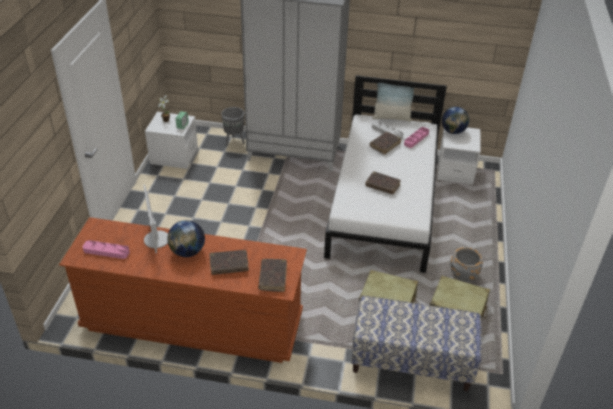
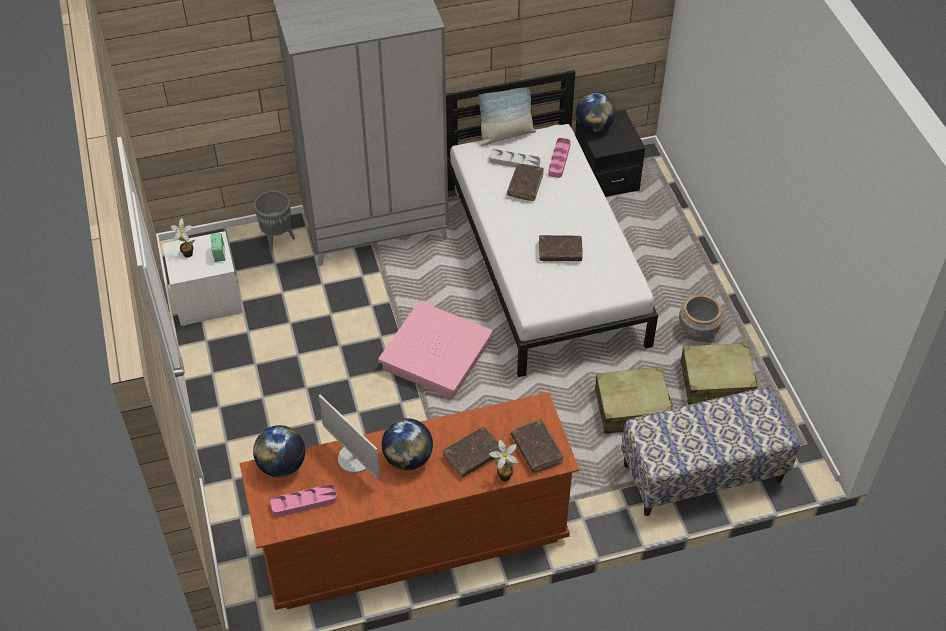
camera: 25 degrees left, 10 degrees up
(111, 227) = (282, 465): none -> globe
(238, 284) = (502, 476): none -> potted plant
(281, 228) = (435, 355): none -> pink storage box
(455, 171) = (605, 176): white nightstand -> black nightstand

